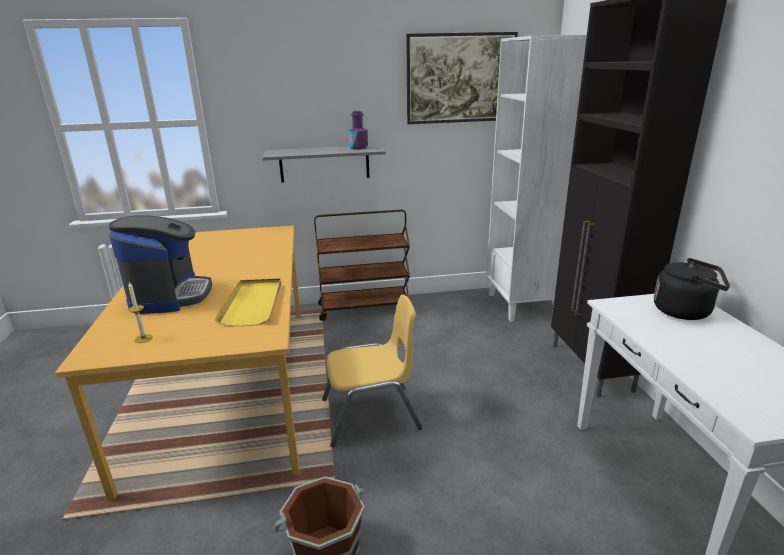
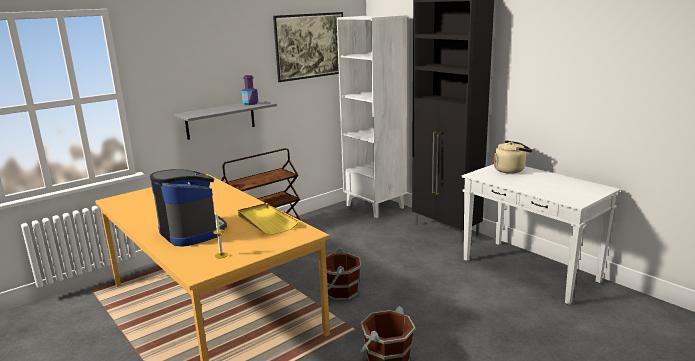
camera: 30 degrees left, 5 degrees down
(371, 415) = (340, 292): yellow chair -> brown bucket
(685, 311) = (511, 170): black kettle -> beige kettle

